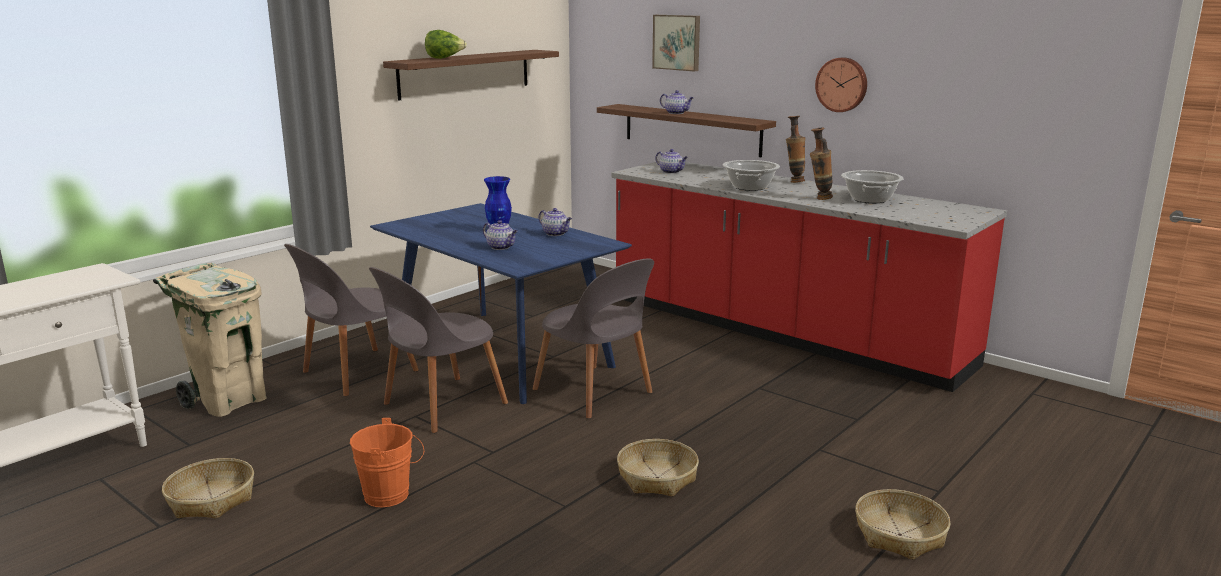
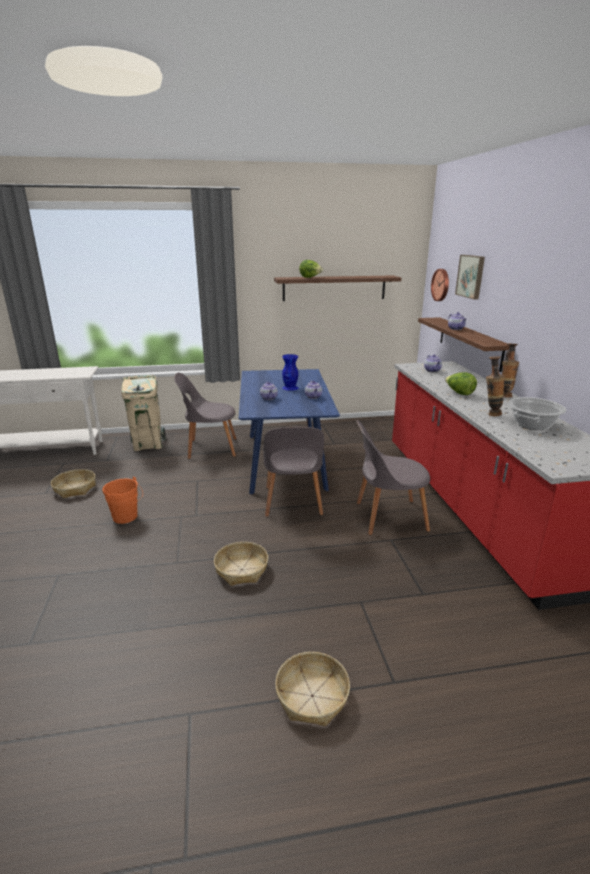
camera: 40 degrees right, 5 degrees up
(441, 406) = (215, 479): grey chair -> grey chair (387, 517)
(750, 187) = (459, 393): cooking pot -> lettuce
(842, 84) = (556, 322): wall clock -> wall clock (441, 285)

